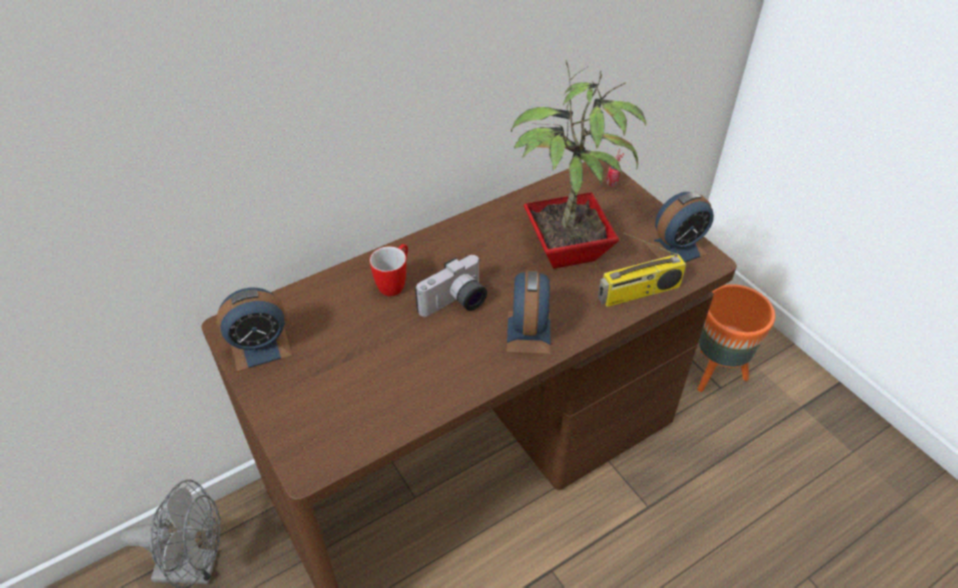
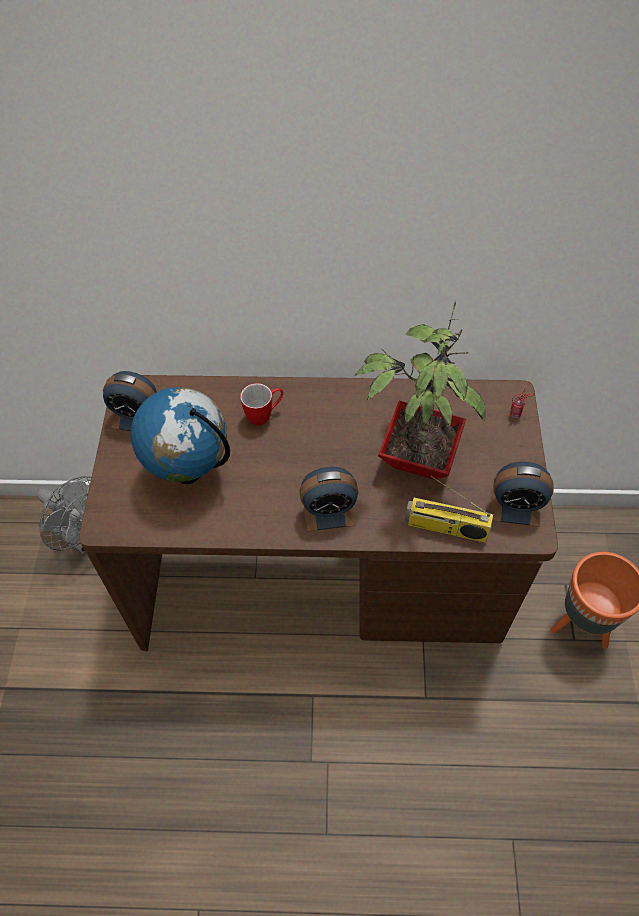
camera: 35 degrees right, 10 degrees up
(361, 368) = (189, 471): none -> globe
(455, 304) = (294, 457): camera -> none
(528, 332) = (328, 512): alarm clock -> alarm clock turned 135 degrees counterclockwise

